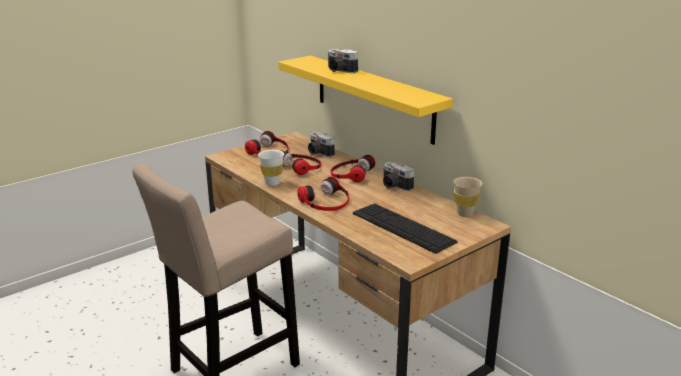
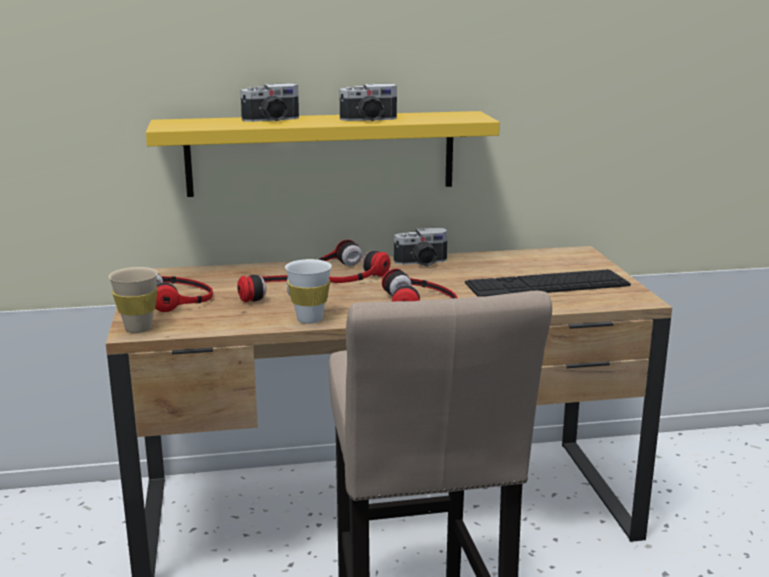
camera: 60 degrees left, 5 degrees down
(319, 153) = (243, 274): camera -> camera (369, 120)
(465, 213) = (540, 253): beige cup -> beige cup (138, 328)

